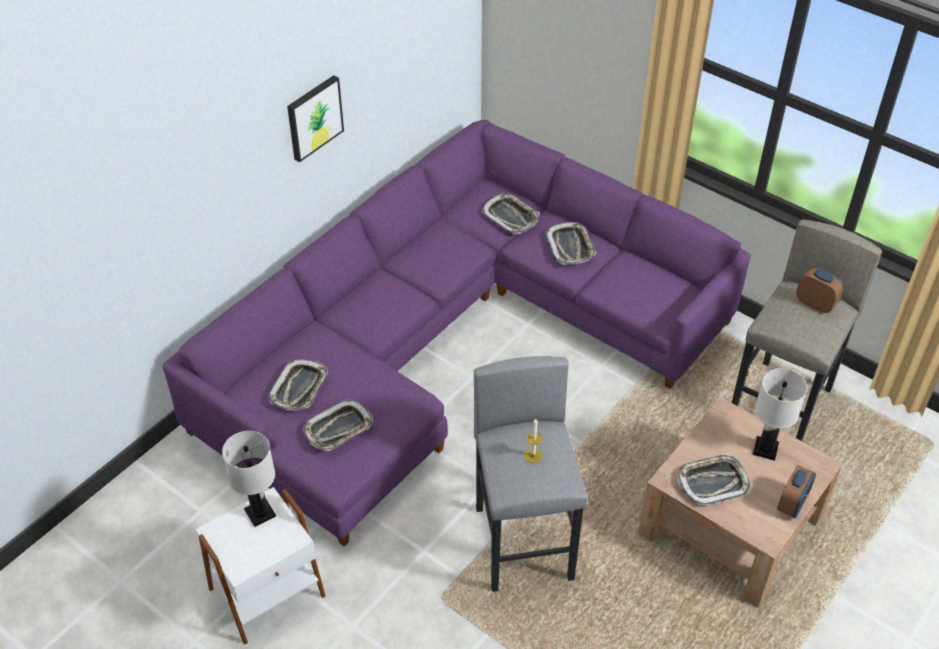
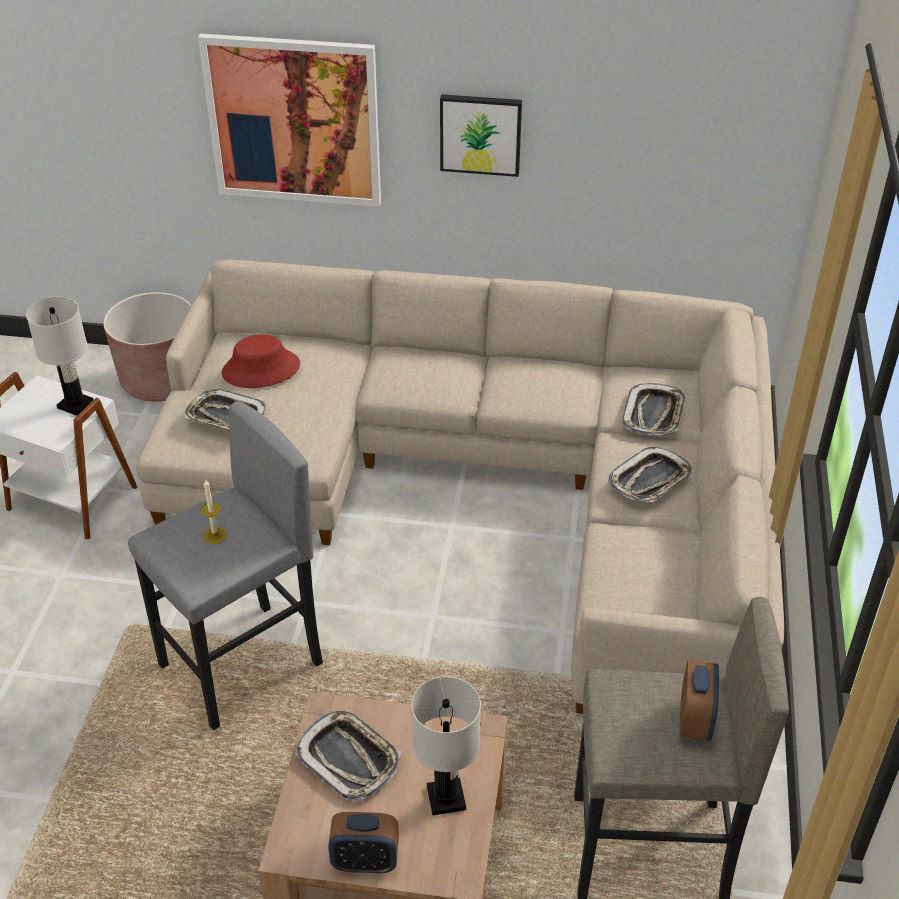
camera: 60 degrees right, 5 degrees down
(167, 484) = (161, 381): none -> brown planter
(196, 198) = (294, 121): none -> picture
(299, 388) = (261, 369): tray -> red hat
(449, 340) = (491, 485): purple sofa -> beige sofa

